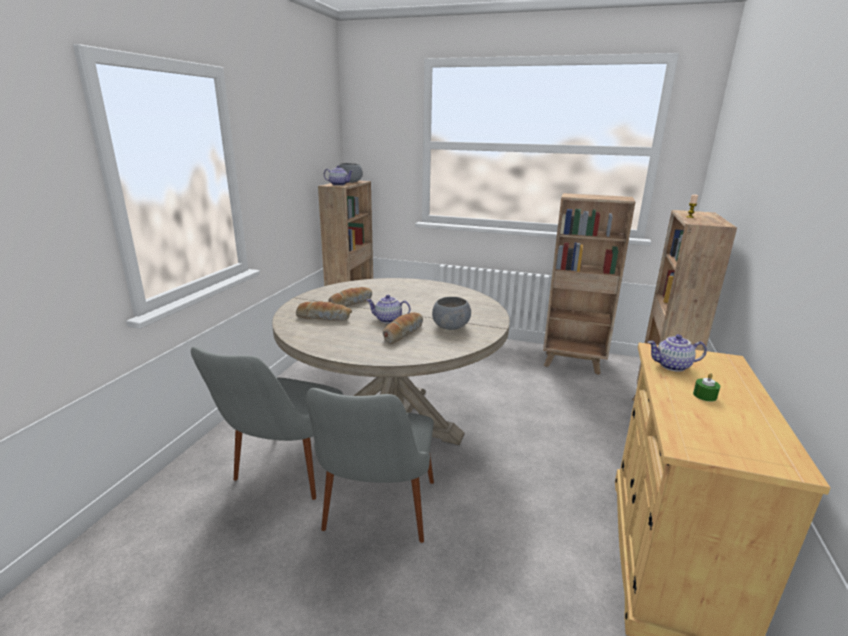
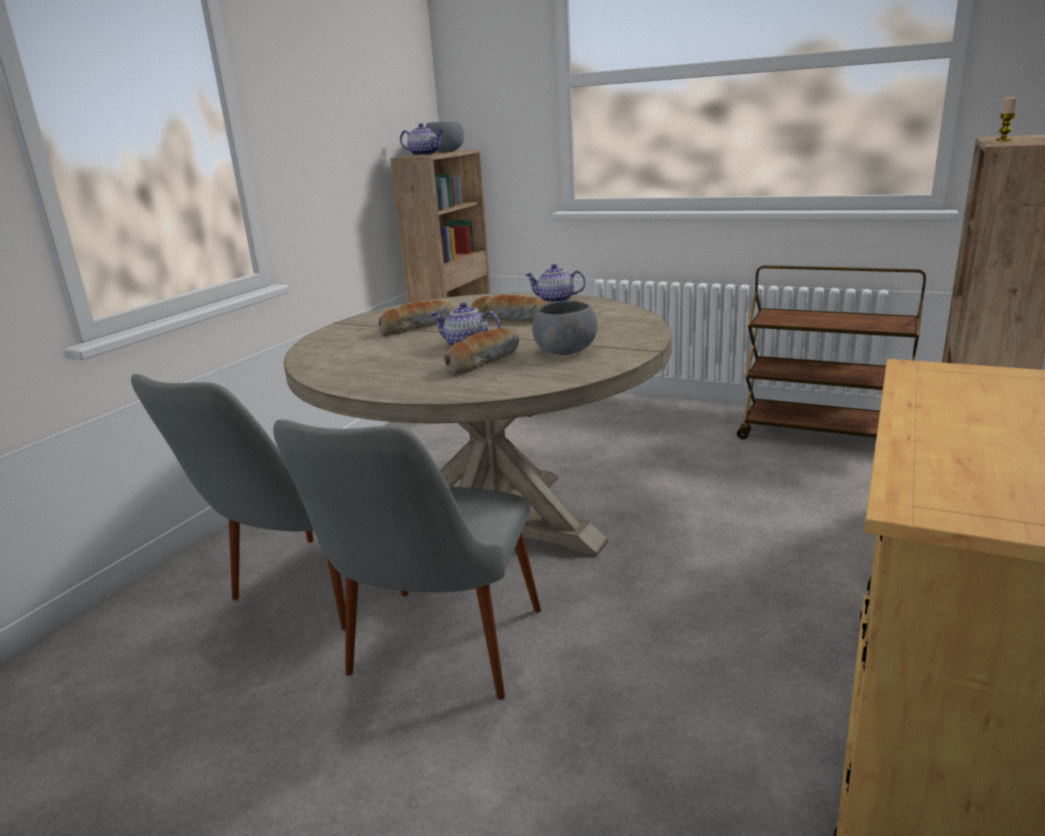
camera: 10 degrees right, 0 degrees up
(324, 317) = (368, 345): bread -> bread (511, 319)
(573, 363) = (822, 436): brown bookcase -> brown cart
(672, 366) = (938, 390): teapot -> teapot (555, 300)
(704, 395) = (985, 431): green candle -> none

